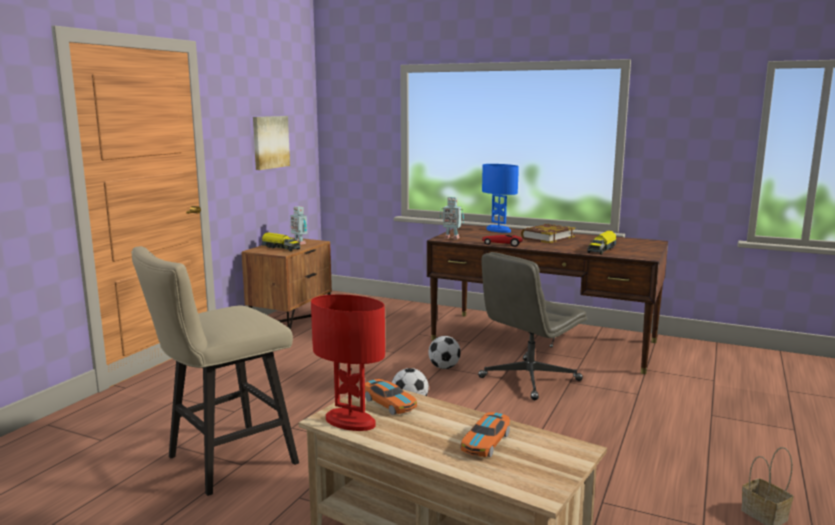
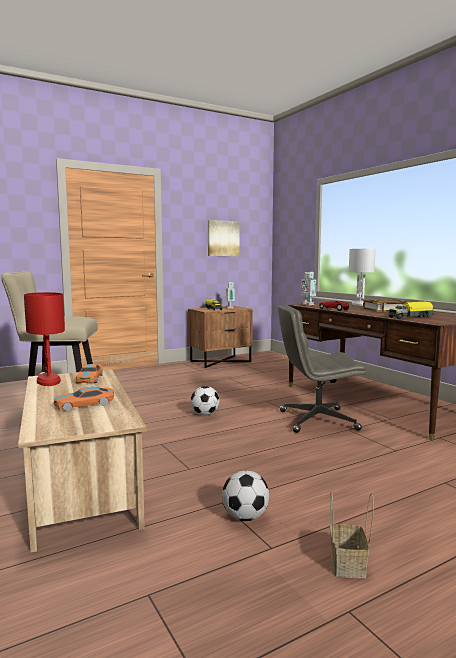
camera: 35 degrees right, 5 degrees down
(444, 367) = (267, 401): football -> football (245, 517)
(498, 230) = (360, 304): blue table lamp -> white table lamp

